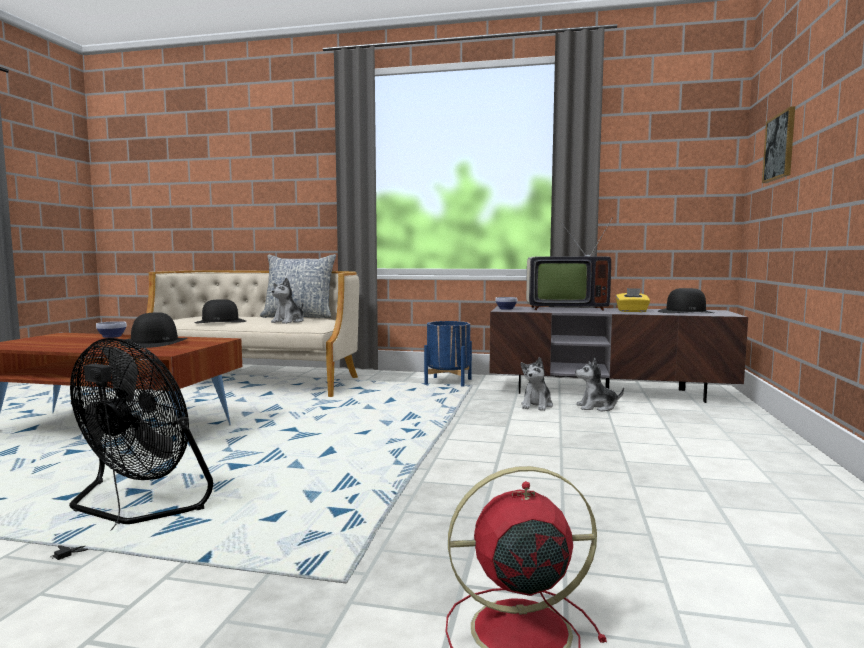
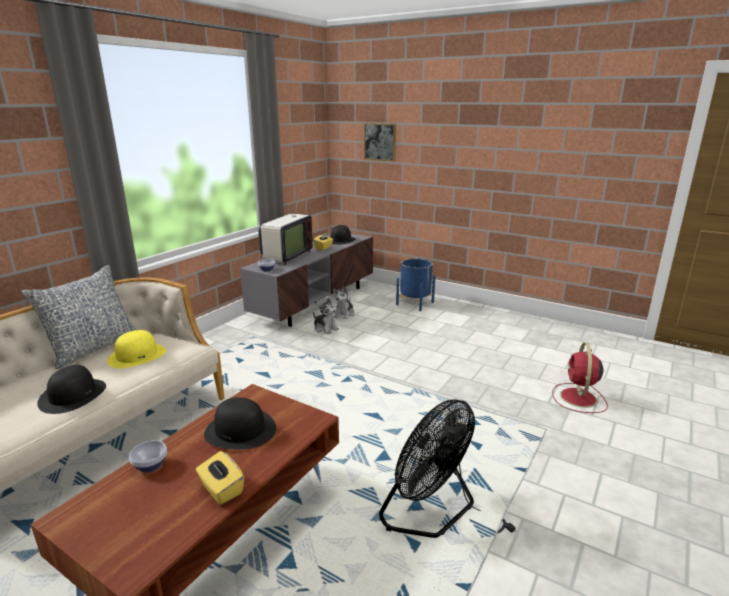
camera: 70 degrees left, 15 degrees up
(67, 347) = (221, 489): none -> yellow tissue box
(289, 321) = (137, 355): plush toy -> yellow hat
(448, 382) = (230, 342): blue planter -> blue planter (415, 303)

